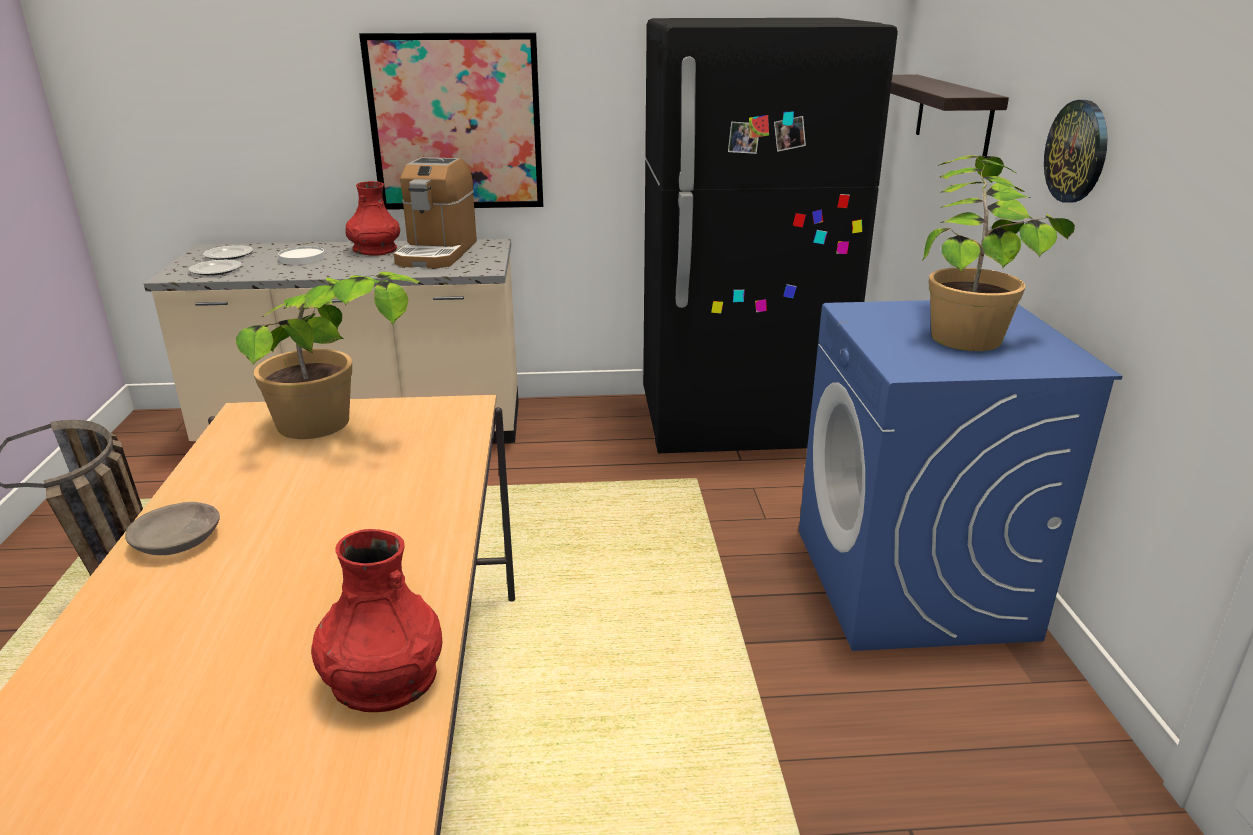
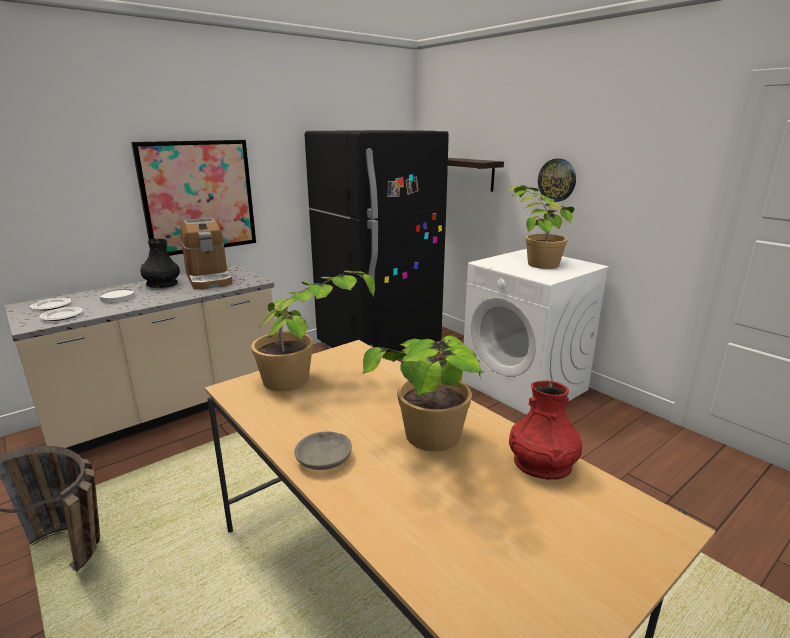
camera: 35 degrees left, 5 degrees down
(286, 590) = (429, 453): none -> potted plant
(375, 250) = (162, 284): red vase -> black vase
(912, 583) = (525, 386): blue washing machine -> white washing machine

